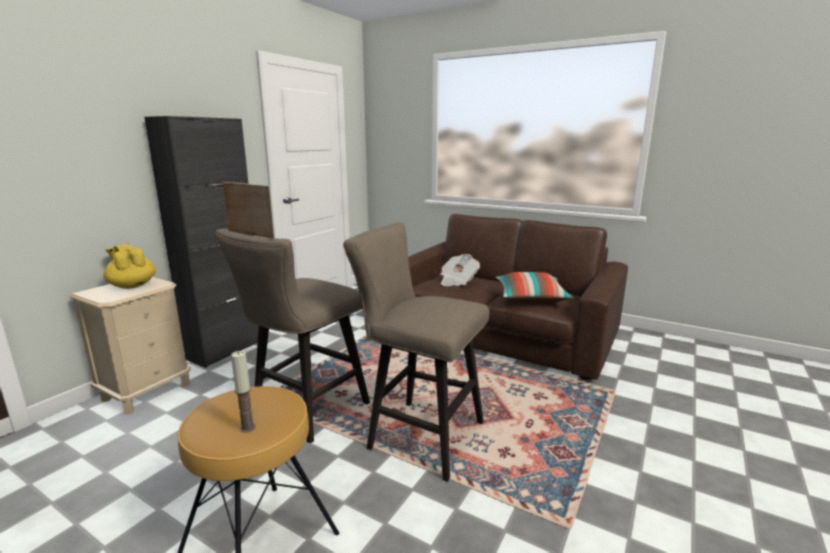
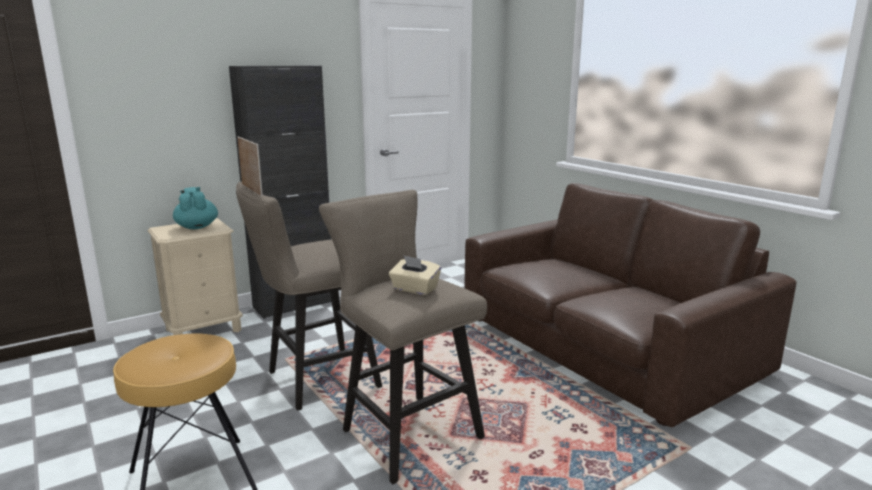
camera: 25 degrees right, 0 degrees up
(132, 286) = (197, 227): yellow teapot -> turquoise teapot
(247, 428) = (164, 365): candle -> none
(438, 307) = (414, 289): none -> beige tissue box
(457, 281) = (546, 268): newspaper -> none
(530, 298) = (616, 303): pillow -> none

